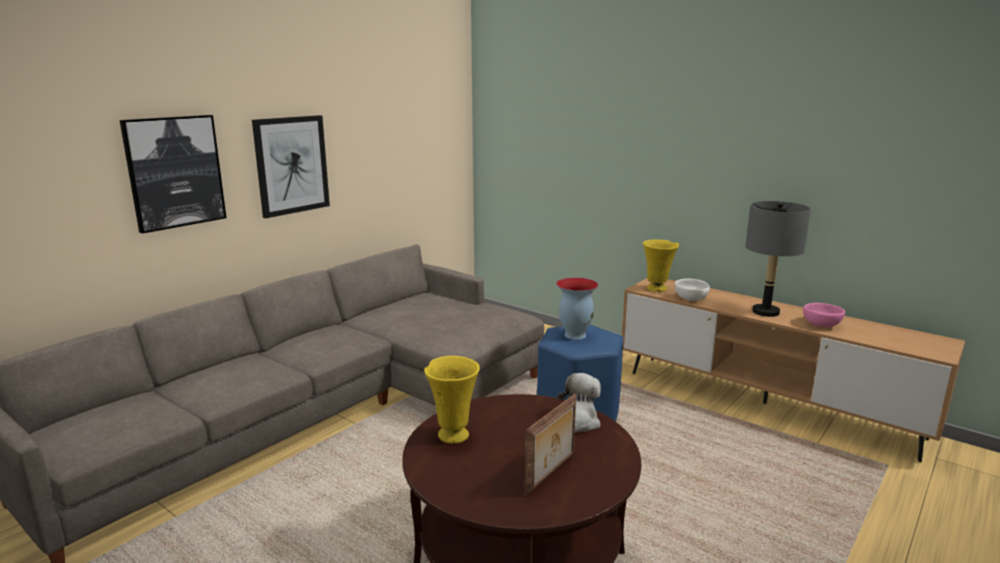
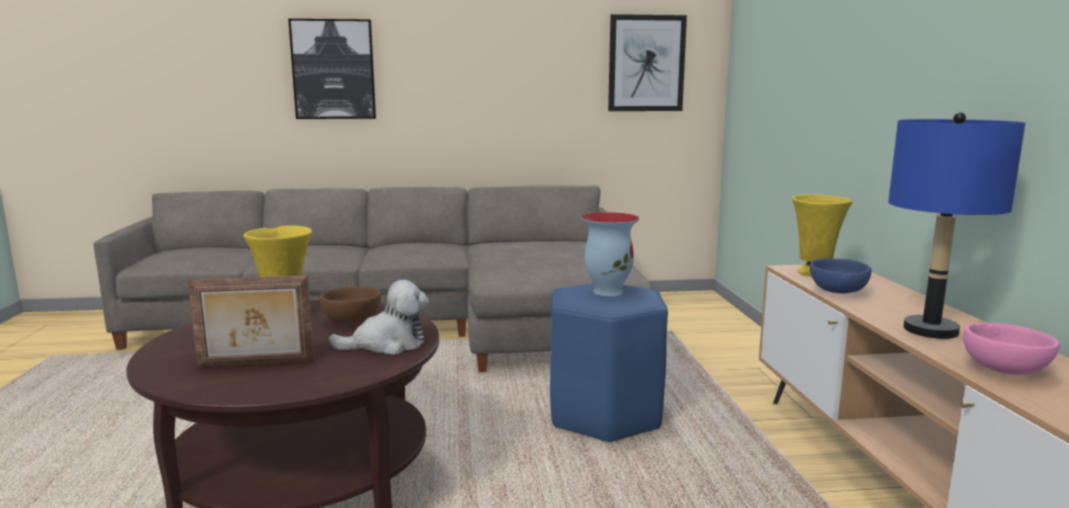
camera: 45 degrees right, 5 degrees down
(291, 165) = (455, 77): picture -> picture (646, 63)
(508, 418) = (351, 321): none -> brown bowl
(691, 298) = (839, 291): white bowl -> blue bowl
(765, 312) = (929, 330): grey table lamp -> blue table lamp

